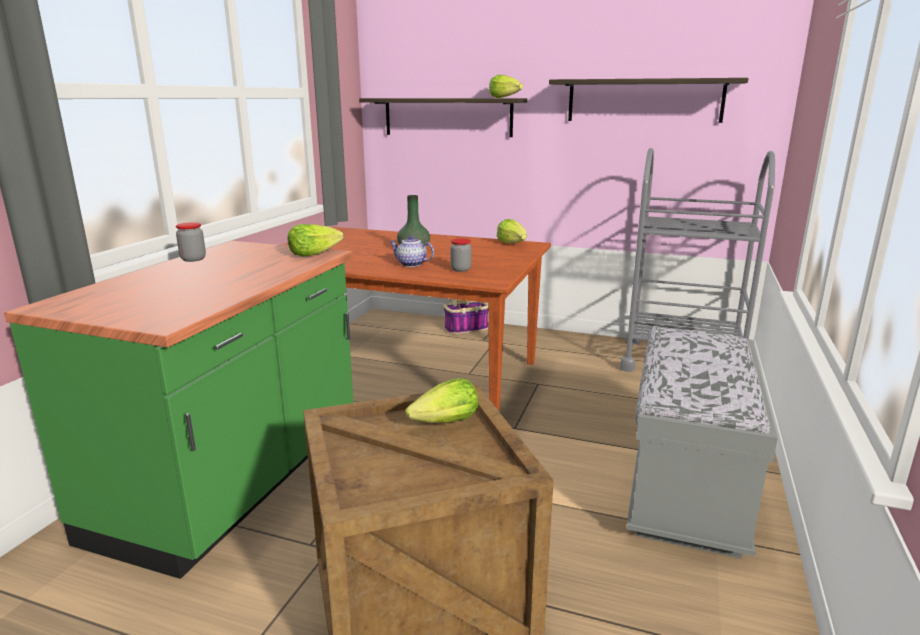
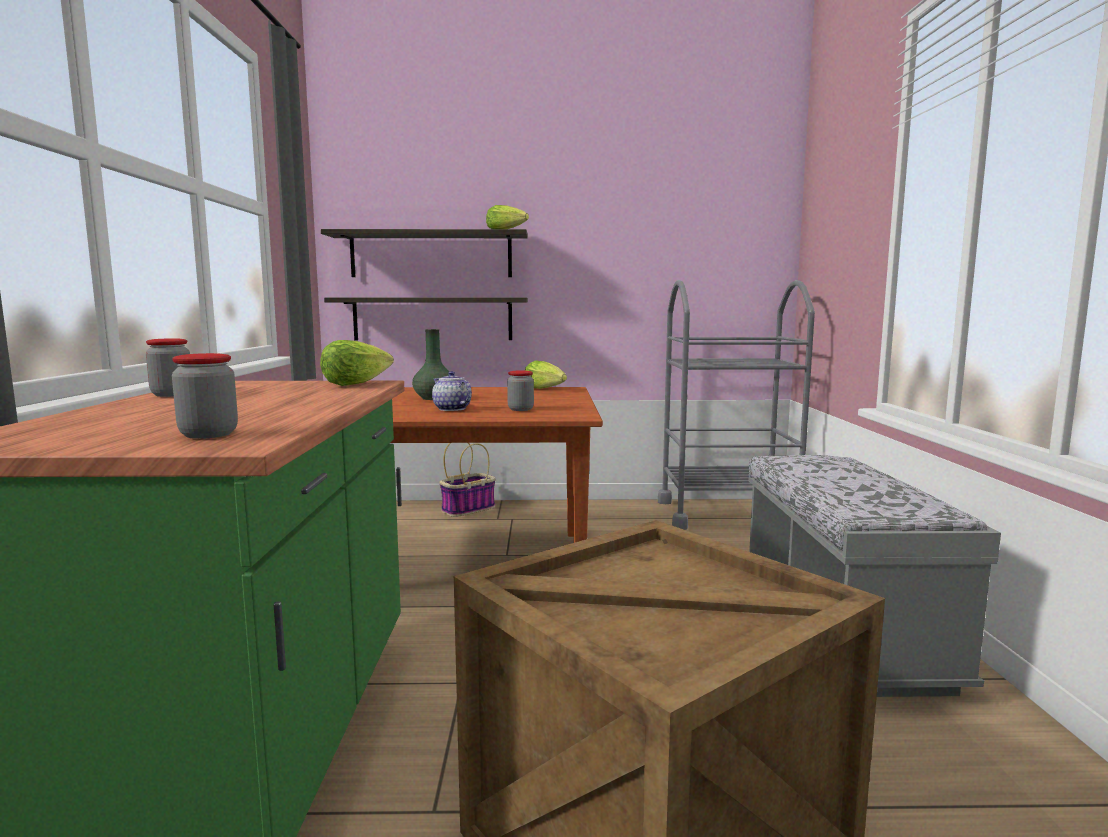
camera: 20 degrees left, 10 degrees down
(162, 310) = (208, 434): none -> jar
(411, 264) = (451, 409): teapot -> teapot turned 45 degrees clockwise
(446, 422) = (660, 565): lettuce -> none
(644, 100) = (655, 236): shelf -> shelf (433, 319)

